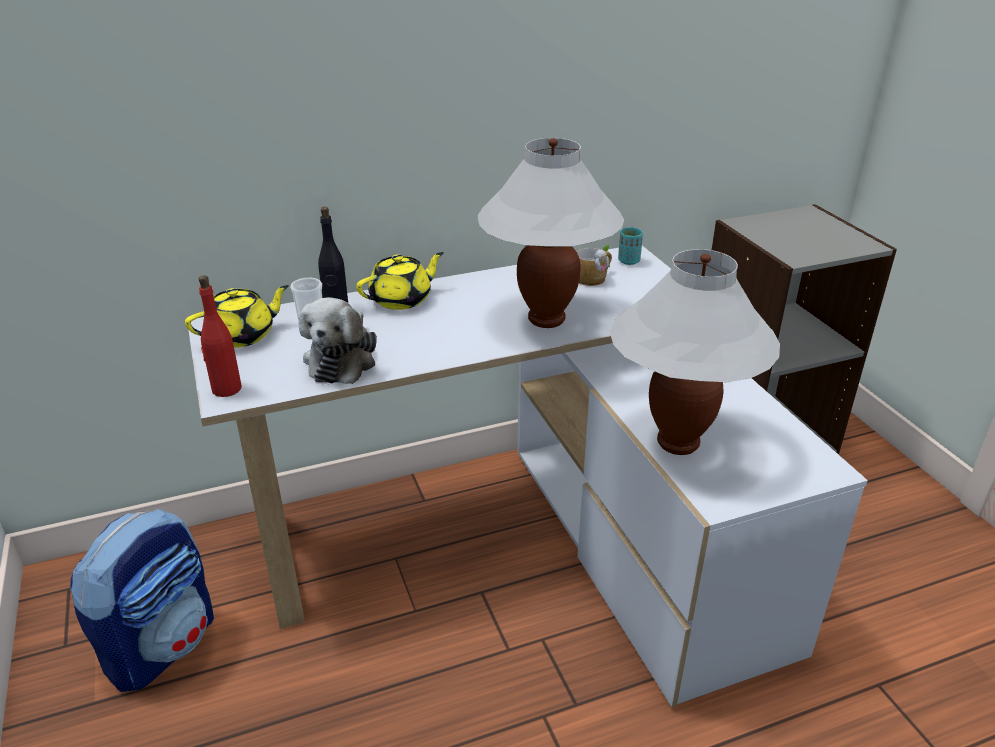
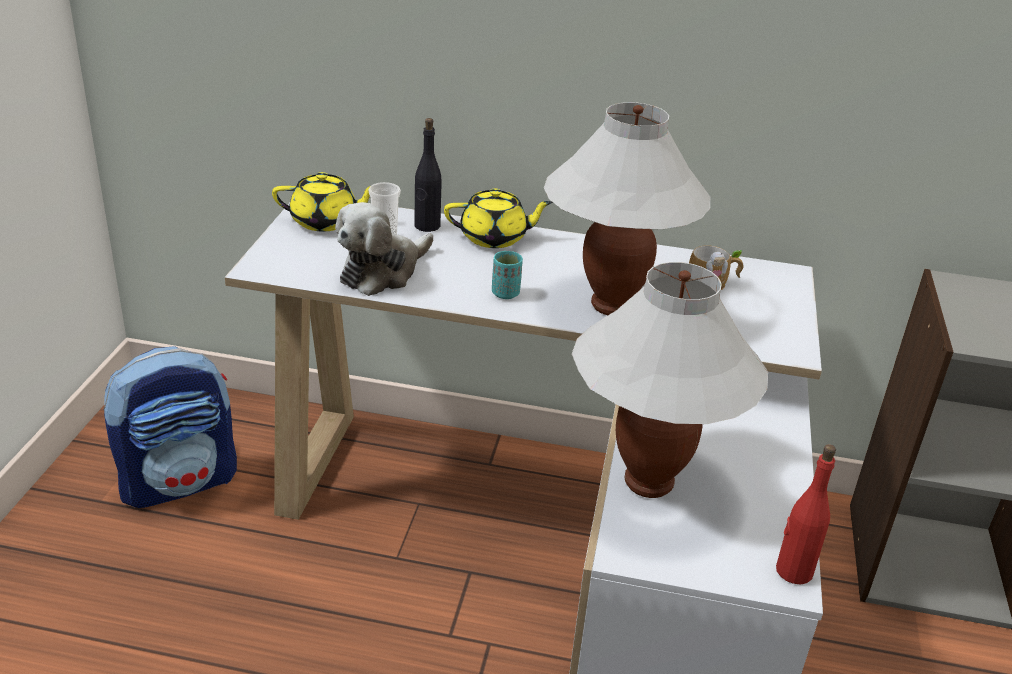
camera: 30 degrees right, 0 degrees up
(226, 389) = (266, 261): red bottle -> red bottle (793, 571)
(628, 261) = (774, 280): turquoise cup -> turquoise cup (505, 293)

